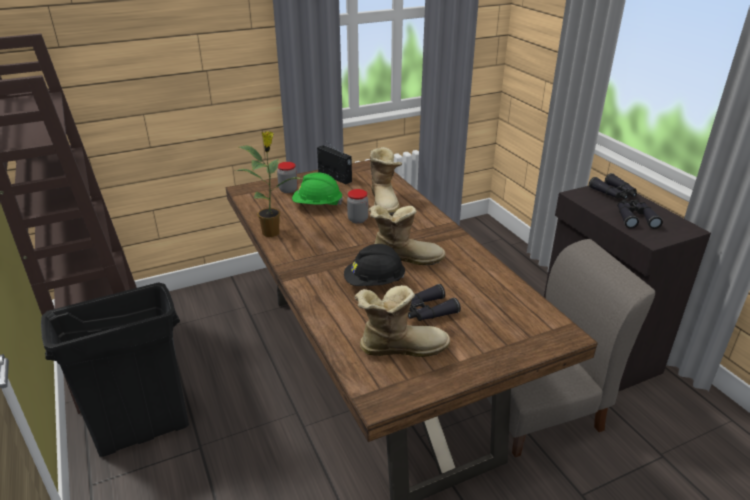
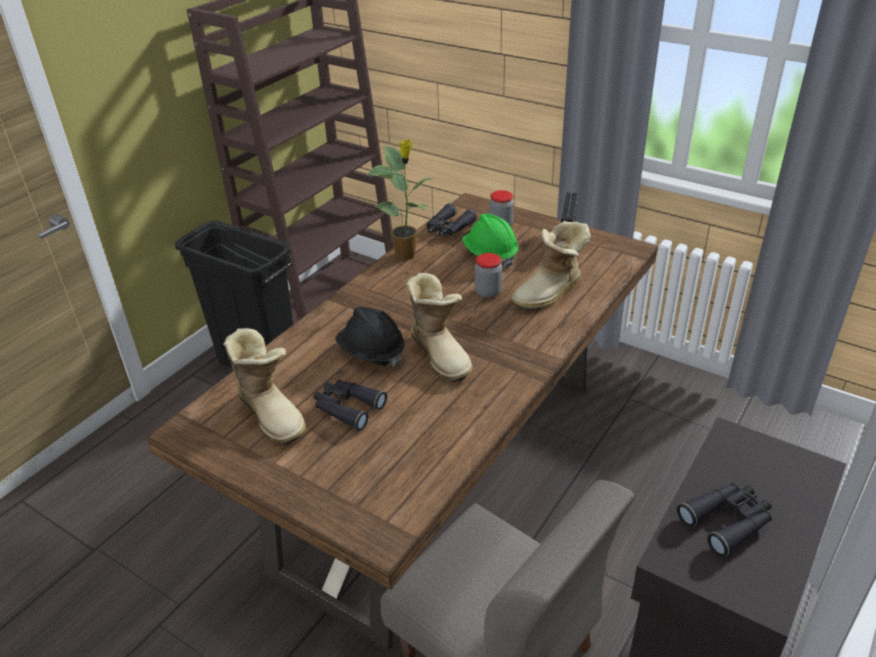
camera: 60 degrees right, 5 degrees up
(614, 193) = (791, 477): black binoculars -> black binoculars (448, 228)

